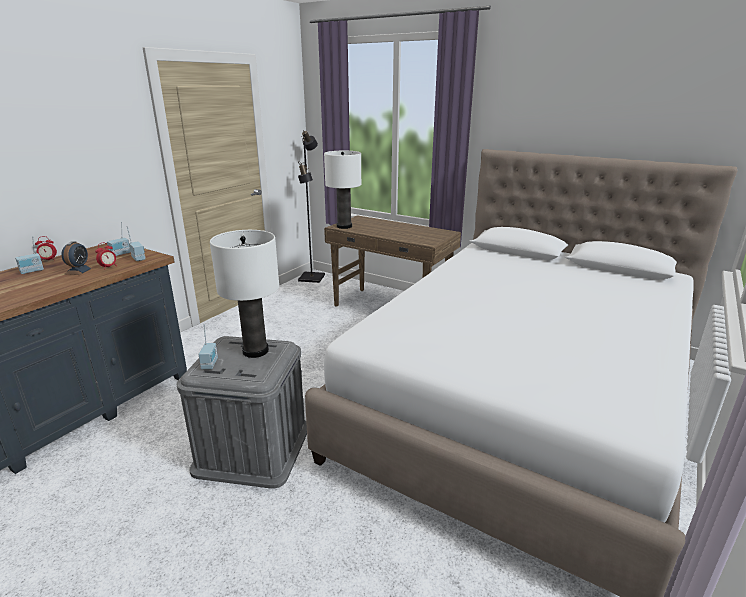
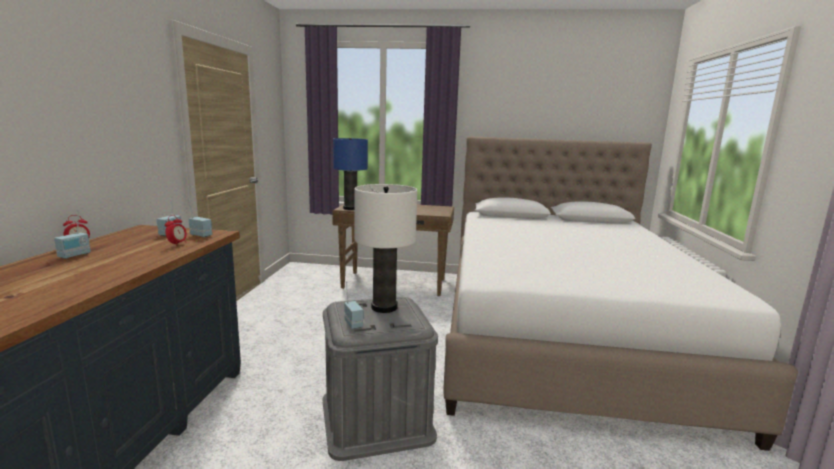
camera: 25 degrees left, 10 degrees down
(79, 270) = (142, 249): alarm clock -> none
(311, 278) = (295, 269): black floor lamp -> none
(344, 226) = (350, 208): white table lamp -> blue table lamp

